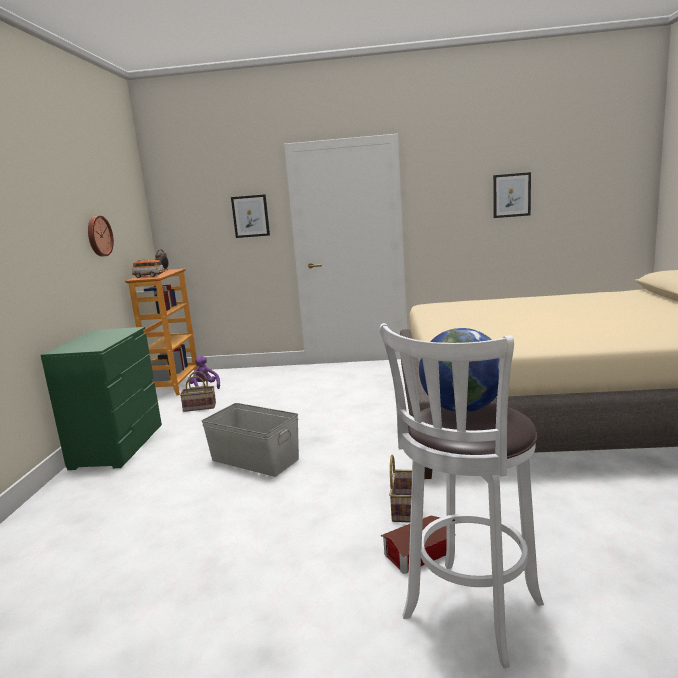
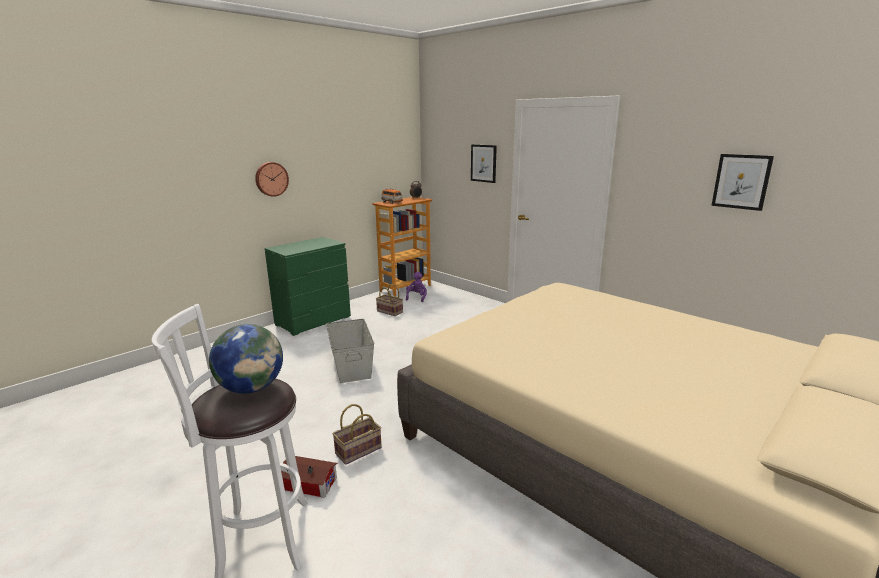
camera: 40 degrees right, 5 degrees up
(98, 236) = (349, 169): wall clock -> wall clock (271, 179)

